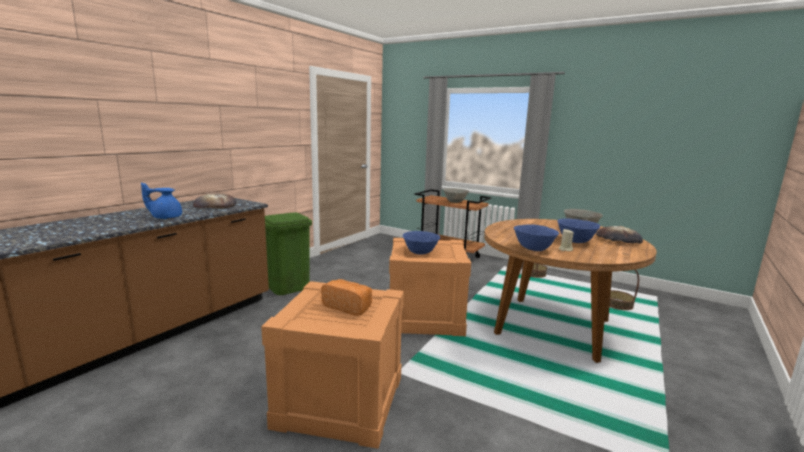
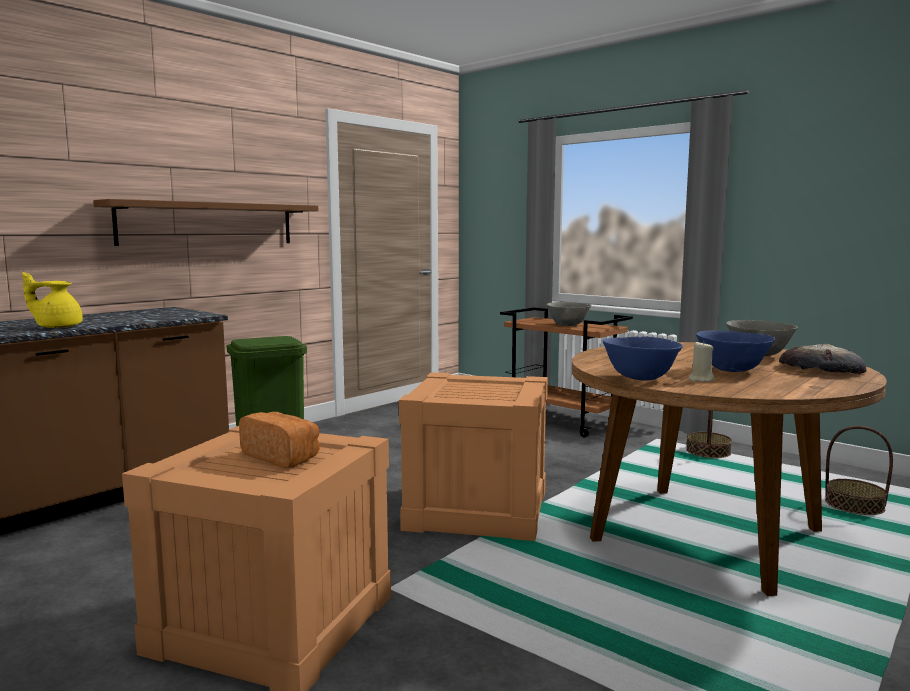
camera: 10 degrees right, 5 degrees down
(166, 217) = (57, 327): blue teapot -> yellow teapot
(215, 205) = (146, 316): bread -> none
(243, 141) = (209, 224): none -> brown shelf
(420, 252) = (462, 393): blue bowl -> none

